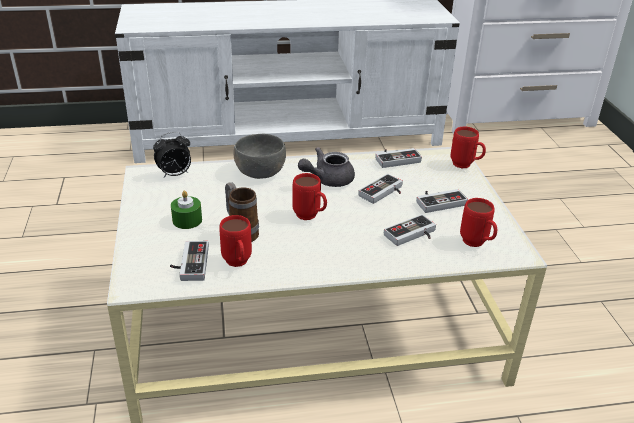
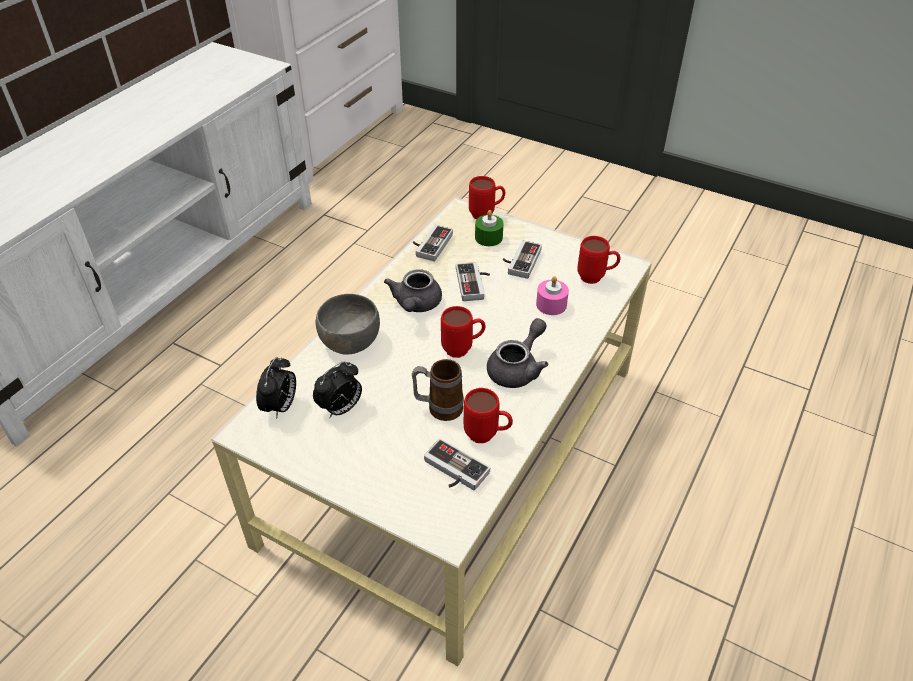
camera: 50 degrees left, 10 degrees up
(187, 220) = (377, 437): green candle -> green candle (488, 237)
(197, 195) = (341, 409): none -> alarm clock
(322, 249) = (518, 368): none -> grey teapot
(412, 235) = (551, 304): game controller -> pink candle

